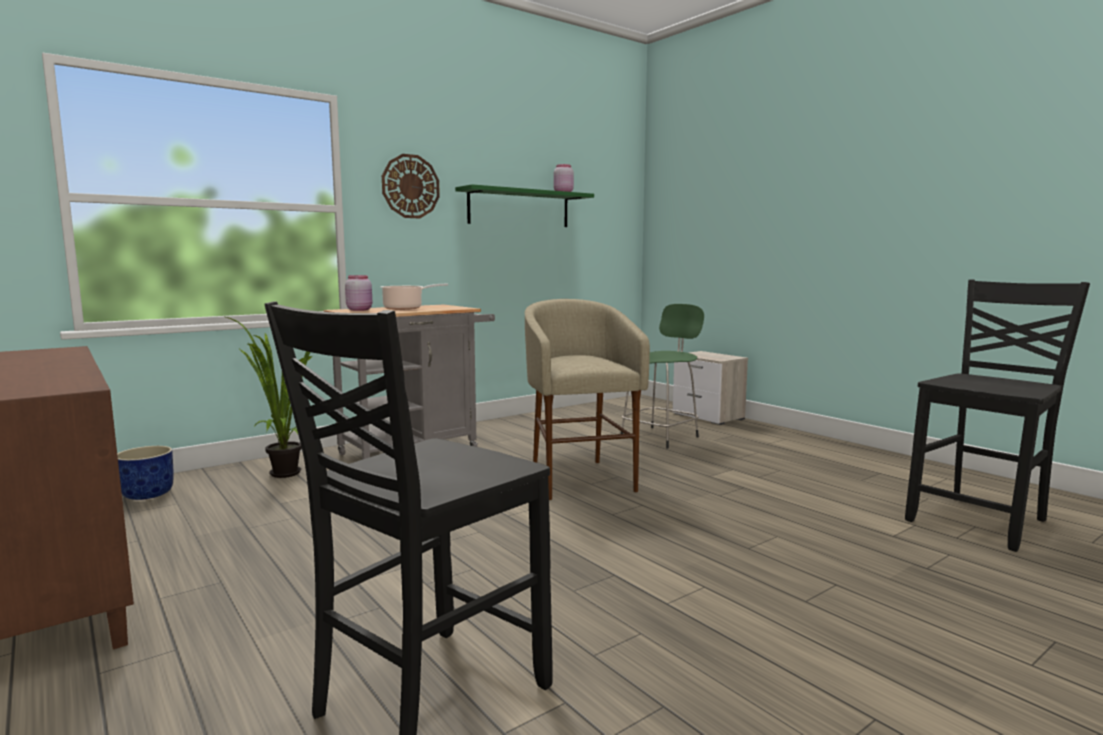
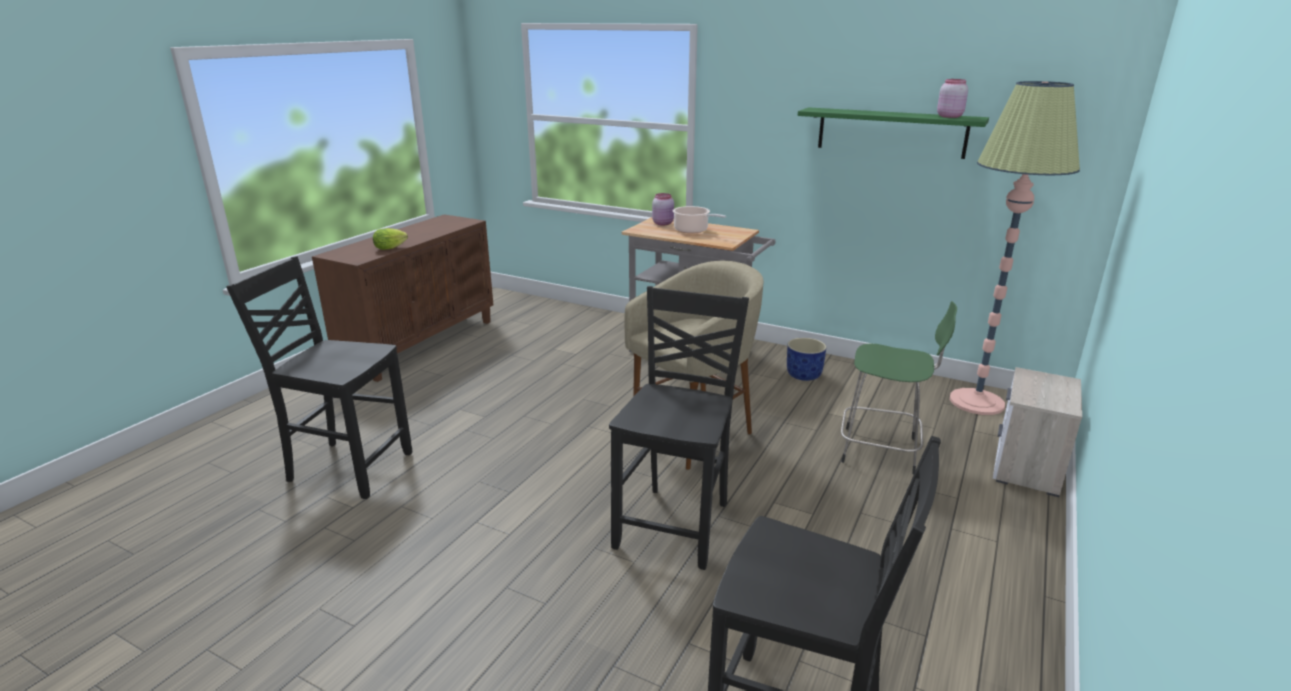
camera: 65 degrees right, 15 degrees up
(71, 374) = (392, 248): none -> lettuce
(147, 494) = (539, 312): blue planter -> blue planter (804, 375)
(281, 472) = (603, 328): potted plant -> none
(410, 186) = (758, 107): wall clock -> none
(619, 406) = (976, 402): none -> floor lamp
(725, 511) = (676, 524): none -> black chair

